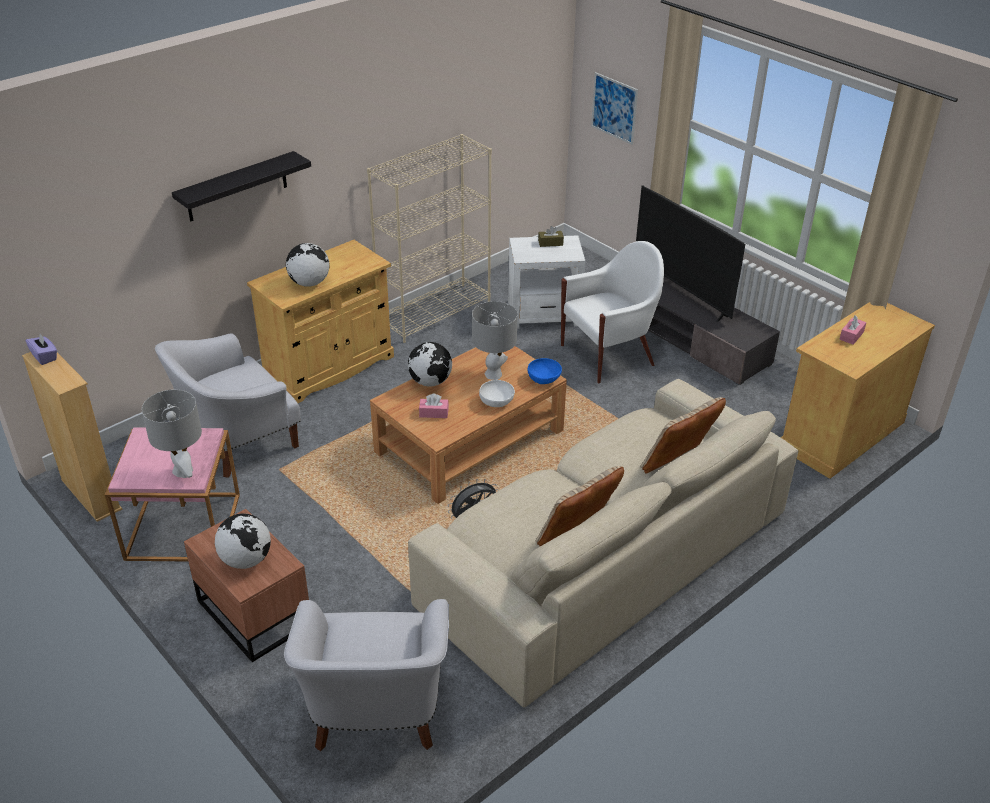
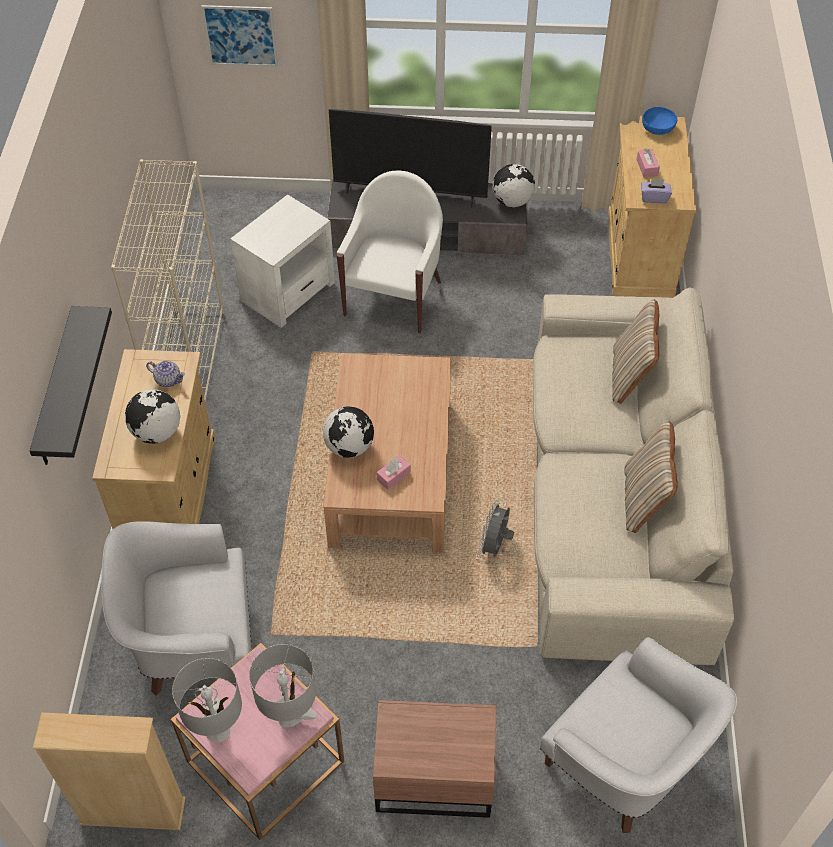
camera: 45 degrees left, 15 degrees up
(44, 357) = (62, 729): purple tissue box -> purple tissue box (654, 198)
(236, 441) = (192, 641): white armchair -> white armchair turned 75 degrees clockwise
(246, 560) = (446, 743): globe -> globe (512, 201)
(353, 265) = (168, 380): none -> teapot
(494, 374) = (389, 397): grey table lamp -> grey table lamp (218, 730)
(497, 401) = (427, 423): white bowl -> none
(544, 379) = (435, 371): blue bowl -> blue bowl (658, 128)
(550, 243) = (275, 220): brown tissue box -> none

